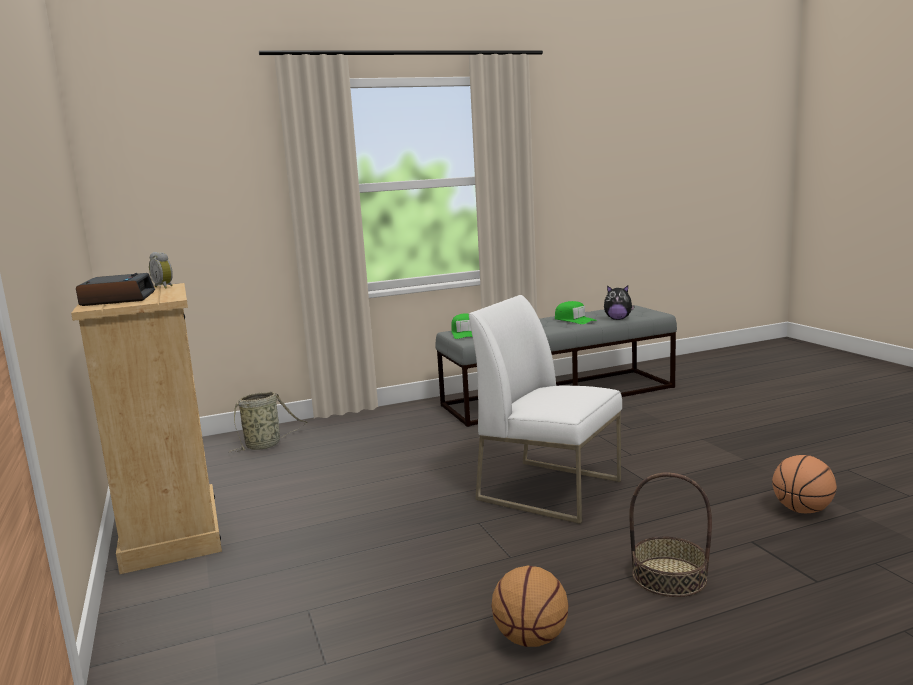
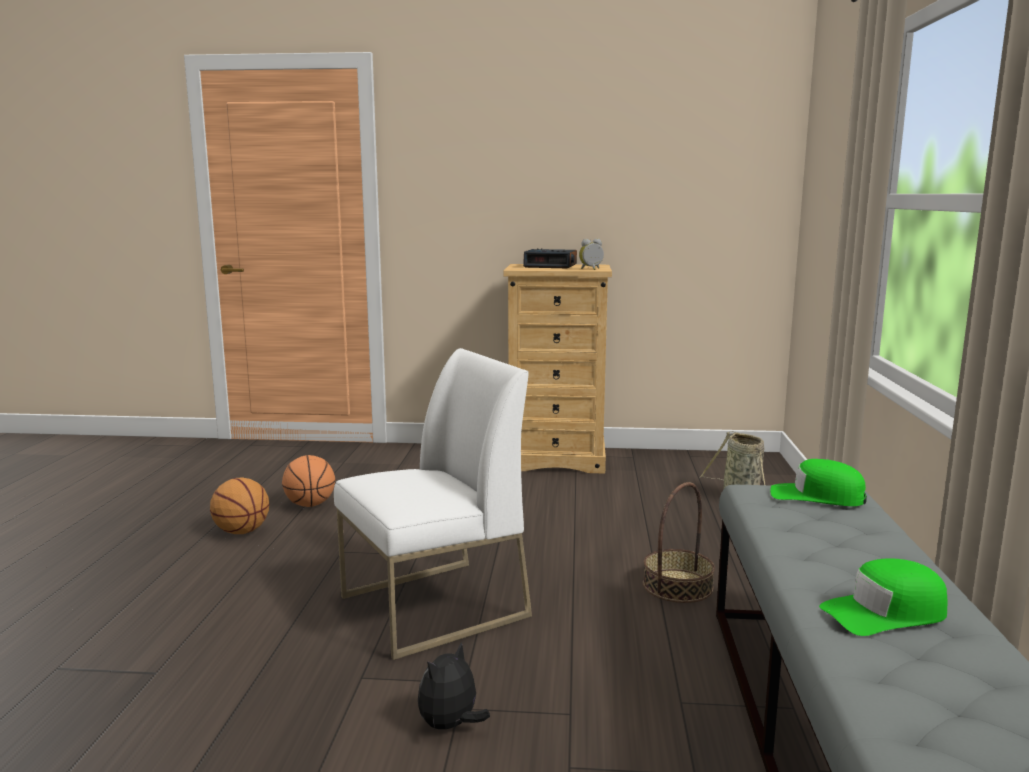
camera: 115 degrees right, 0 degrees up
(618, 319) = (861, 672): plush toy -> plush toy (450, 726)
(669, 577) = (200, 602): basket -> basket (677, 586)
(802, 510) = (122, 754): basketball -> basketball (310, 505)

